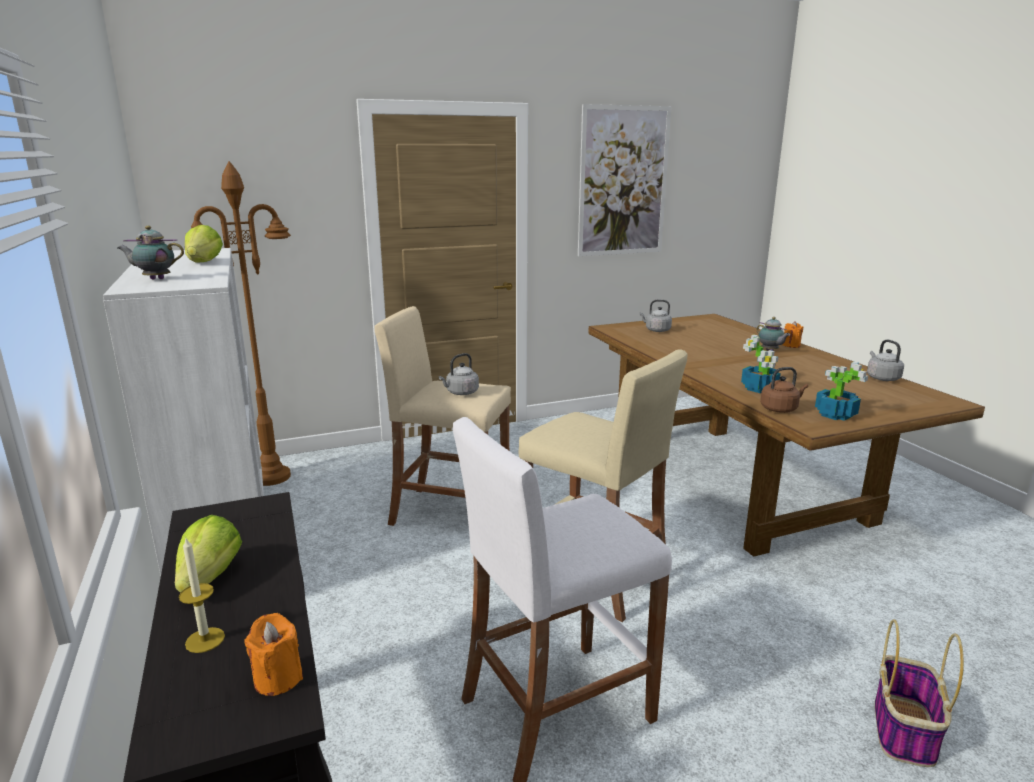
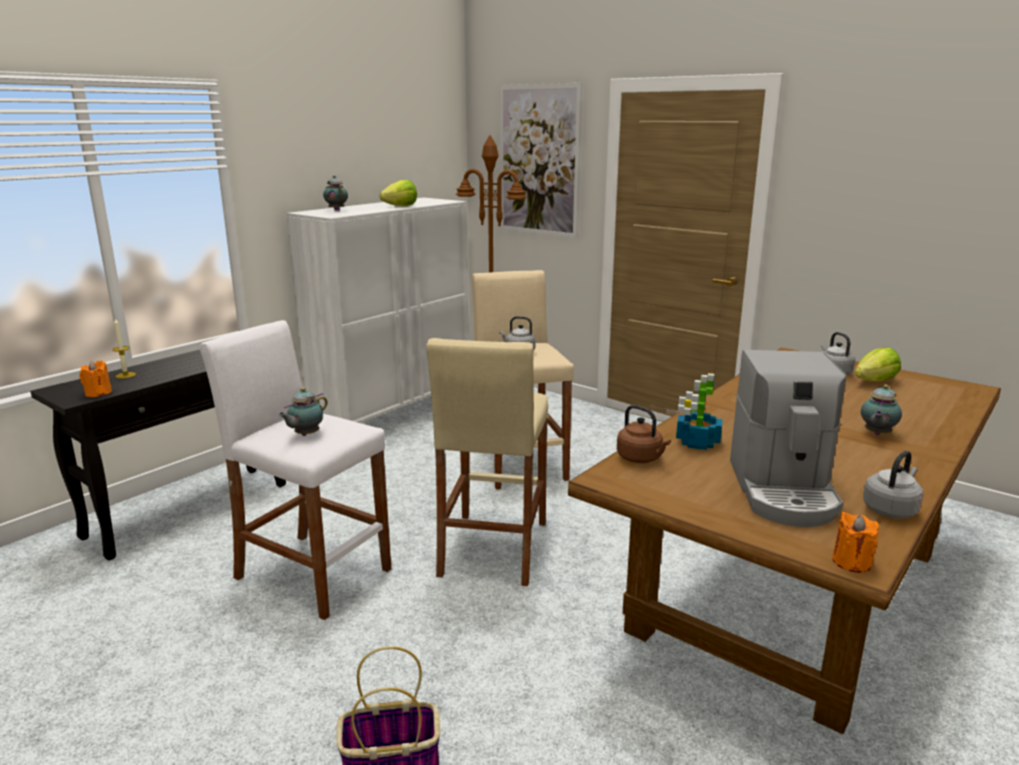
camera: 60 degrees right, 0 degrees up
(210, 577) = (179, 362): lettuce -> lettuce (875, 381)
(595, 532) = (305, 435): none -> teapot
(623, 182) = (912, 173): picture -> picture (539, 161)
(791, 345) = (936, 443): orange candle -> orange candle (851, 562)
(835, 414) = (667, 487): potted plant -> none
(849, 390) = (783, 490): none -> coffee machine

